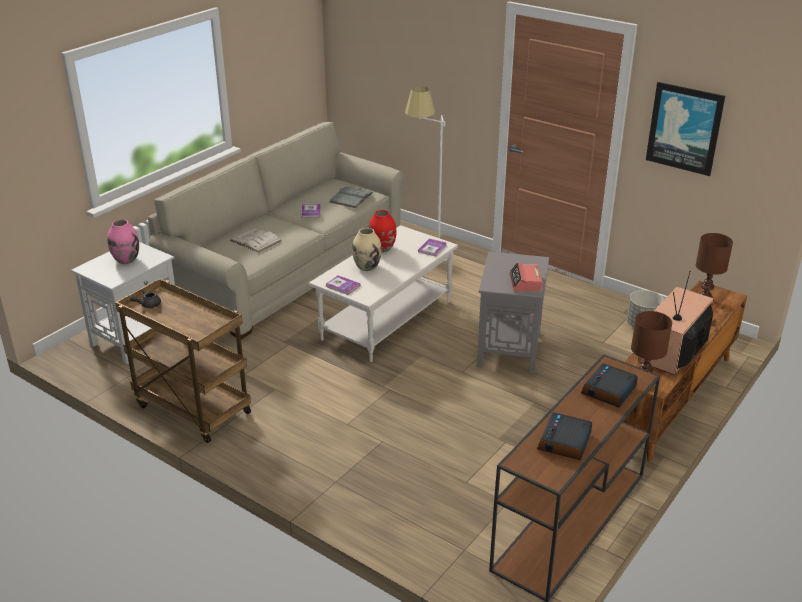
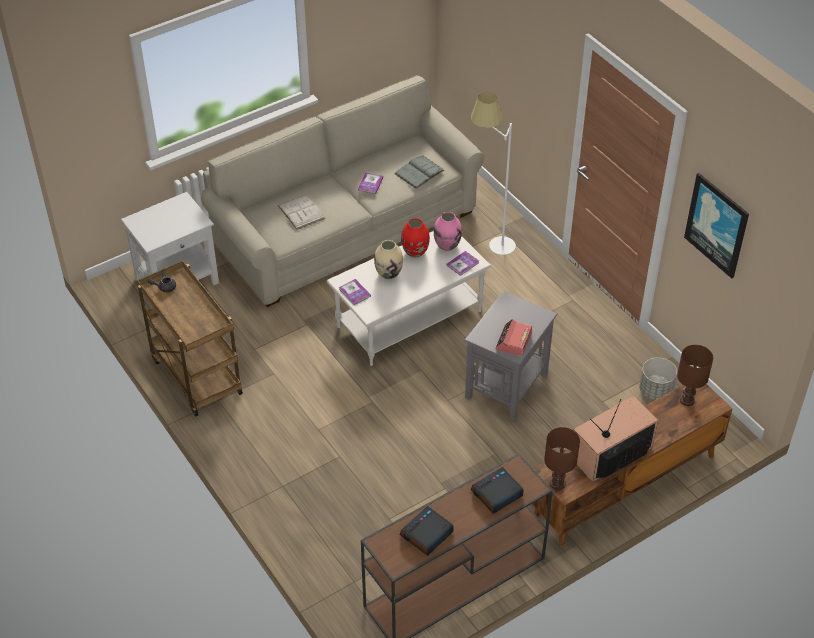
camera: 20 degrees right, 15 degrees up
(126, 260) = (171, 218): pink vase -> pink vase (447, 245)

